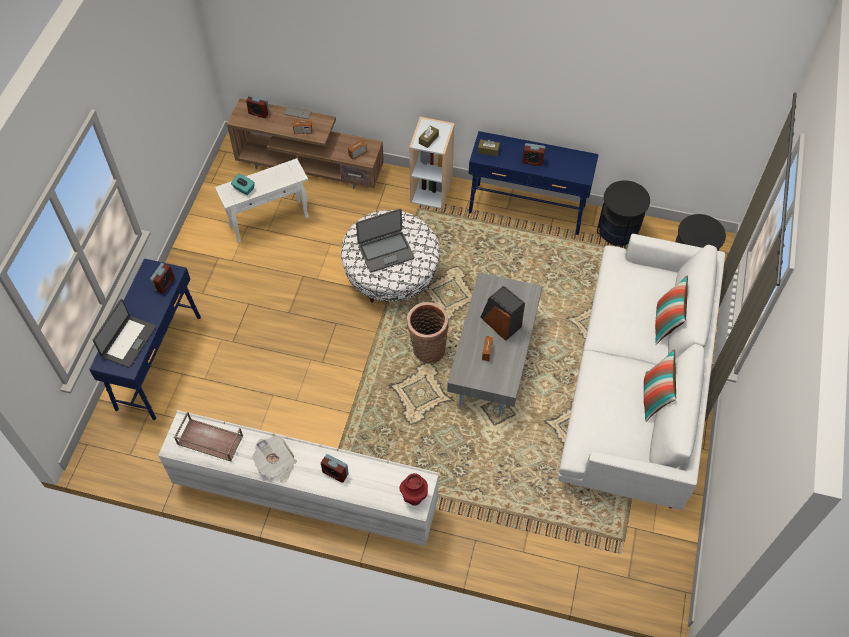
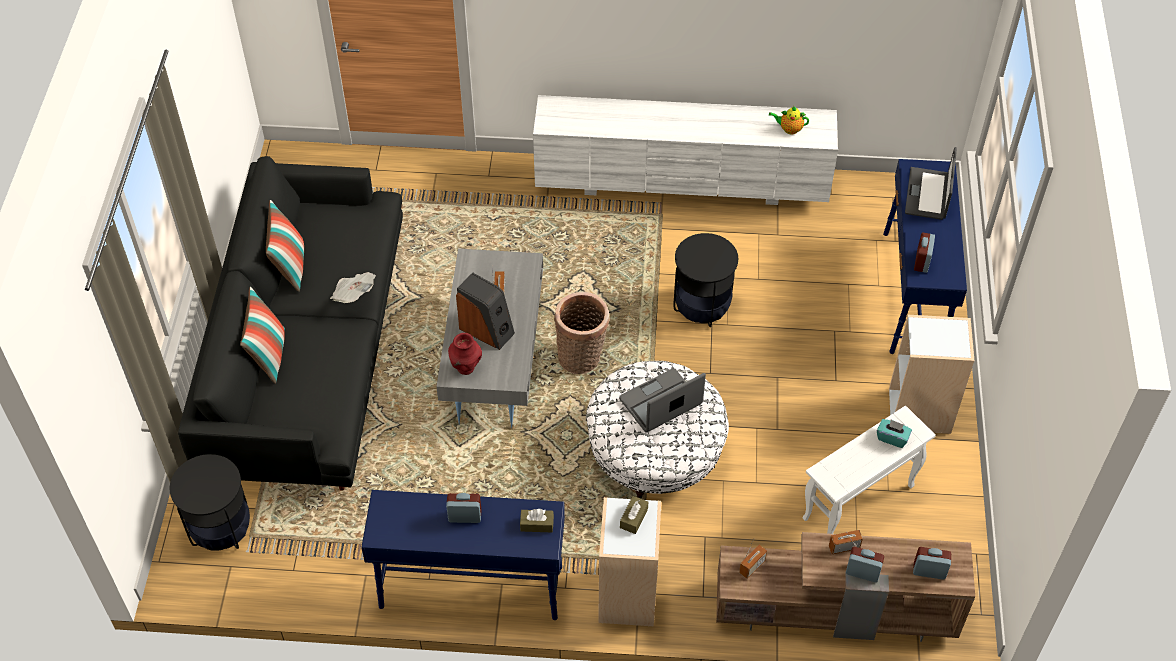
camera: 170 degrees right, 5 degrees down
(200, 272) = (920, 411): none -> bookcase
(209, 440) = (789, 129): brown tray -> teapot
(276, 464) = (708, 119): newspaper -> newspaper (354, 295)
(335, 473) = (642, 120): alarm clock -> alarm clock (862, 572)
(414, 497) = (554, 111): red vase -> red vase (466, 368)
(617, 233) = (327, 567): black side table -> black side table (702, 306)
(636, 386) = (307, 353): white sofa -> black sofa

